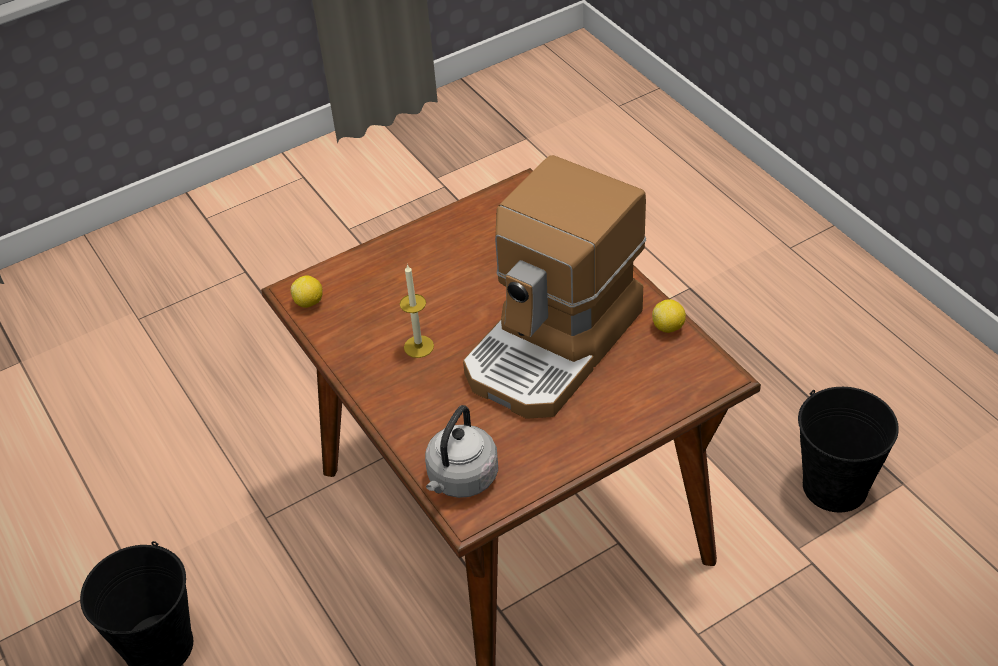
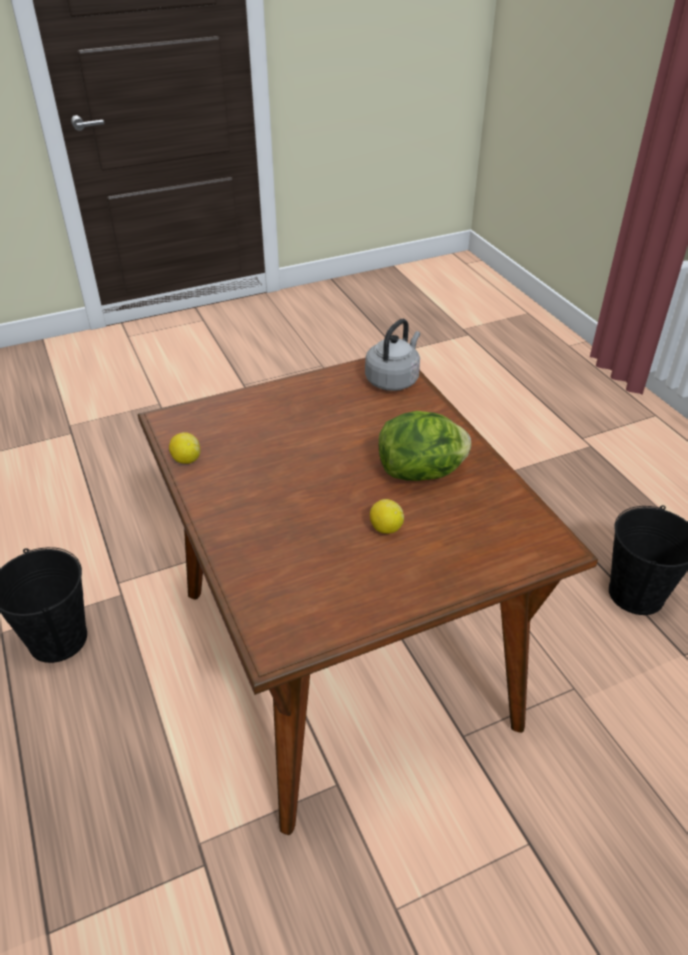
camera: 175 degrees left, 5 degrees down
(309, 302) = (538, 530): lemon -> lemon (385, 528)
(418, 346) = (421, 473): candle -> lettuce
(555, 345) = (295, 458): coffee machine -> none

